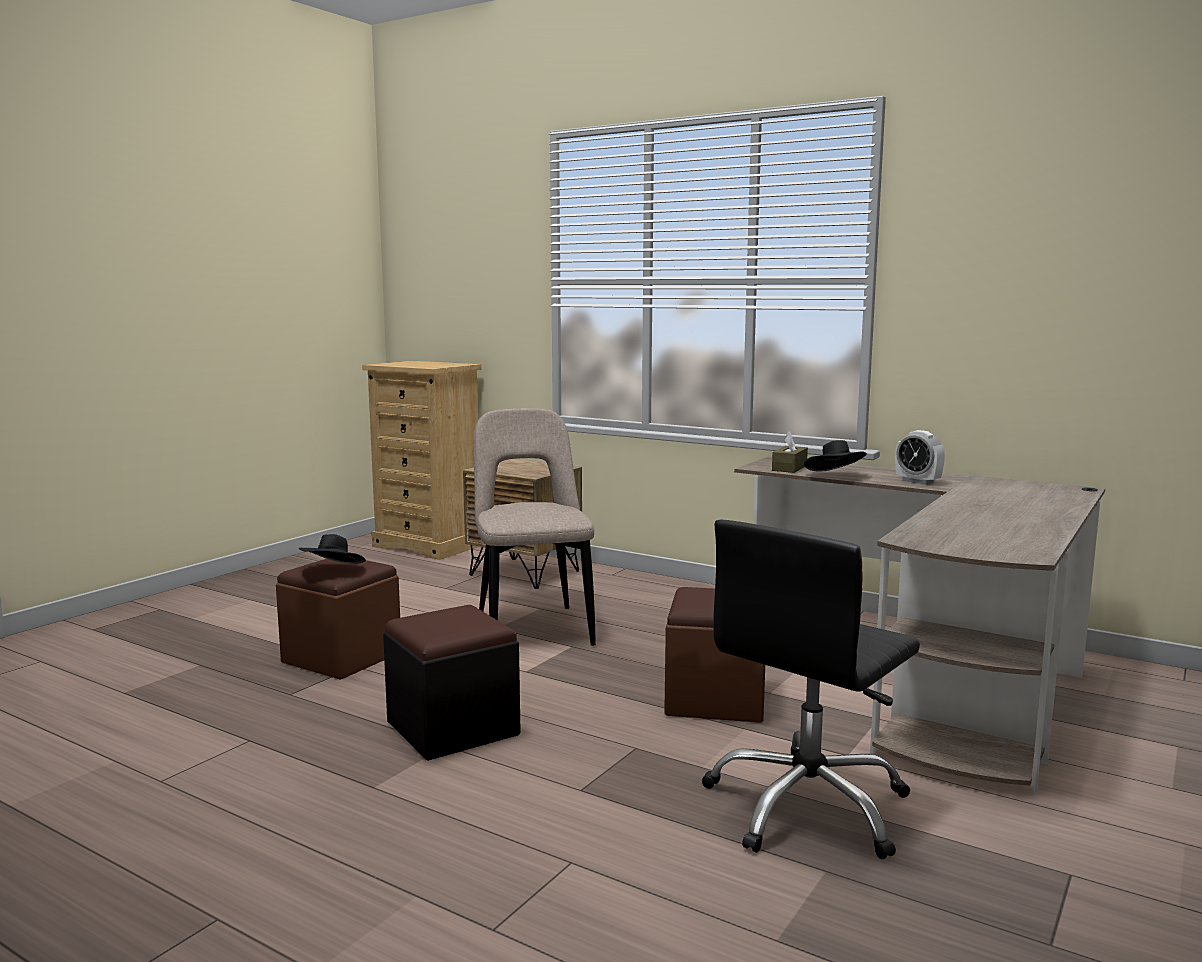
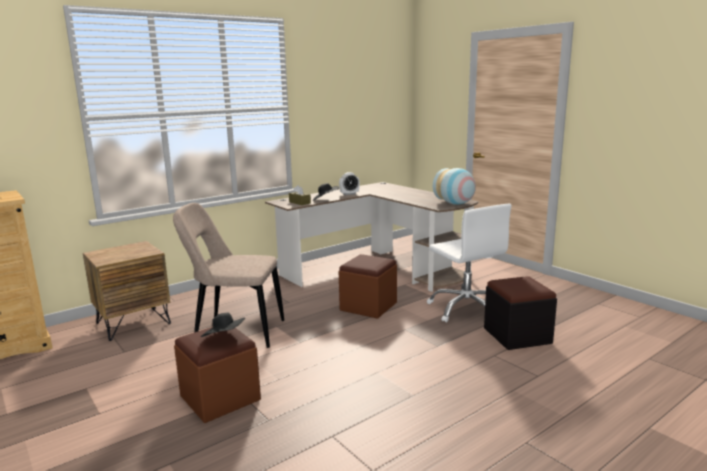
camera: 70 degrees left, 5 degrees up
(453, 729) = (359, 368): black ottoman -> black ottoman (517, 336)
(808, 807) = (466, 309): black office chair -> white office chair
(974, 548) = (455, 203): none -> vase

